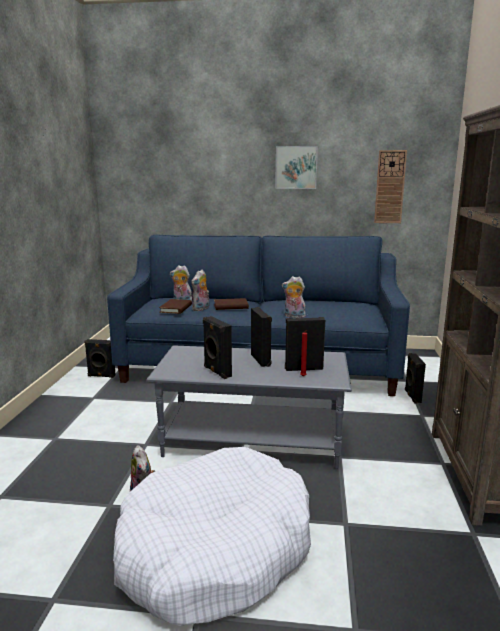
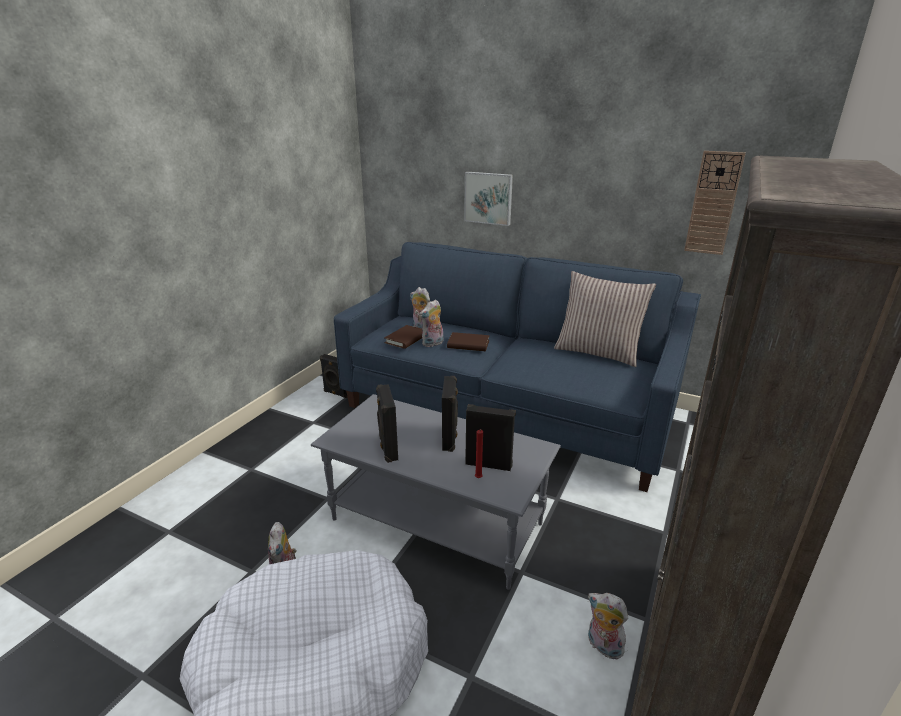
camera: 20 degrees right, 10 degrees up
(293, 316) = (531, 373): plush toy -> plush toy (602, 646)
(296, 167) = (586, 168): picture -> picture (488, 198)
(332, 301) = (598, 352): none -> pillow
(412, 396) = (669, 498): black speaker -> none

